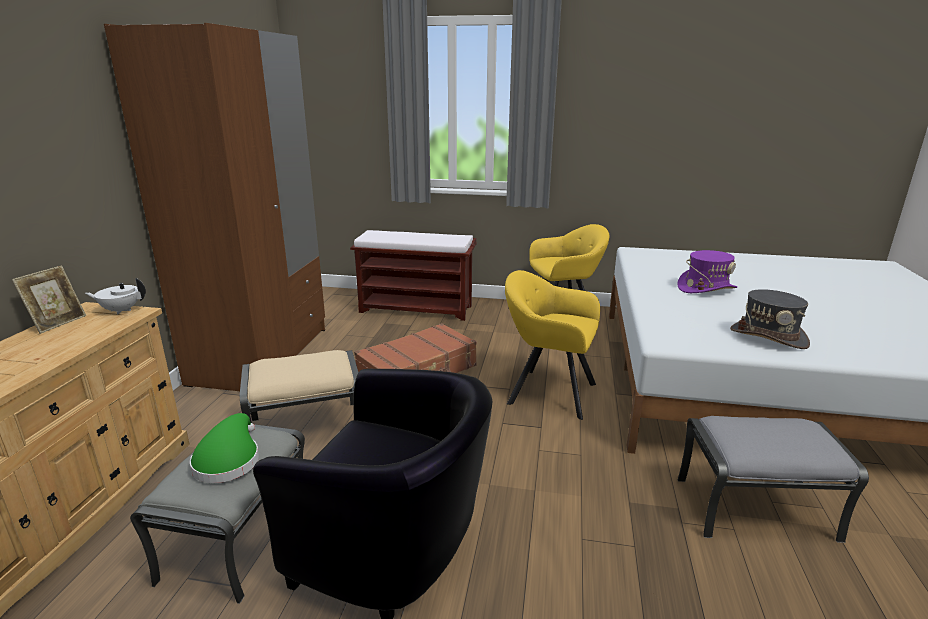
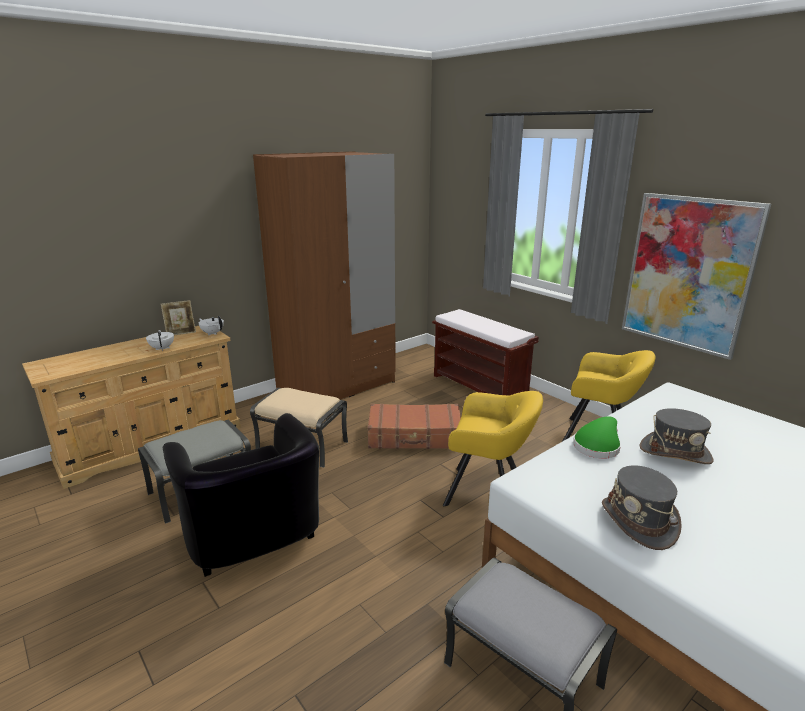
camera: 40 degrees right, 0 degrees up
(65, 349) = (162, 348): none -> white teapot
(229, 460) = (193, 440): green hat -> green hat (597, 446)
(547, 391) = (488, 493): yellow armchair -> yellow armchair turned 135 degrees clockwise
(614, 147) = (688, 273): none -> picture
(706, 288) = (675, 452): purple hat -> grey hat

